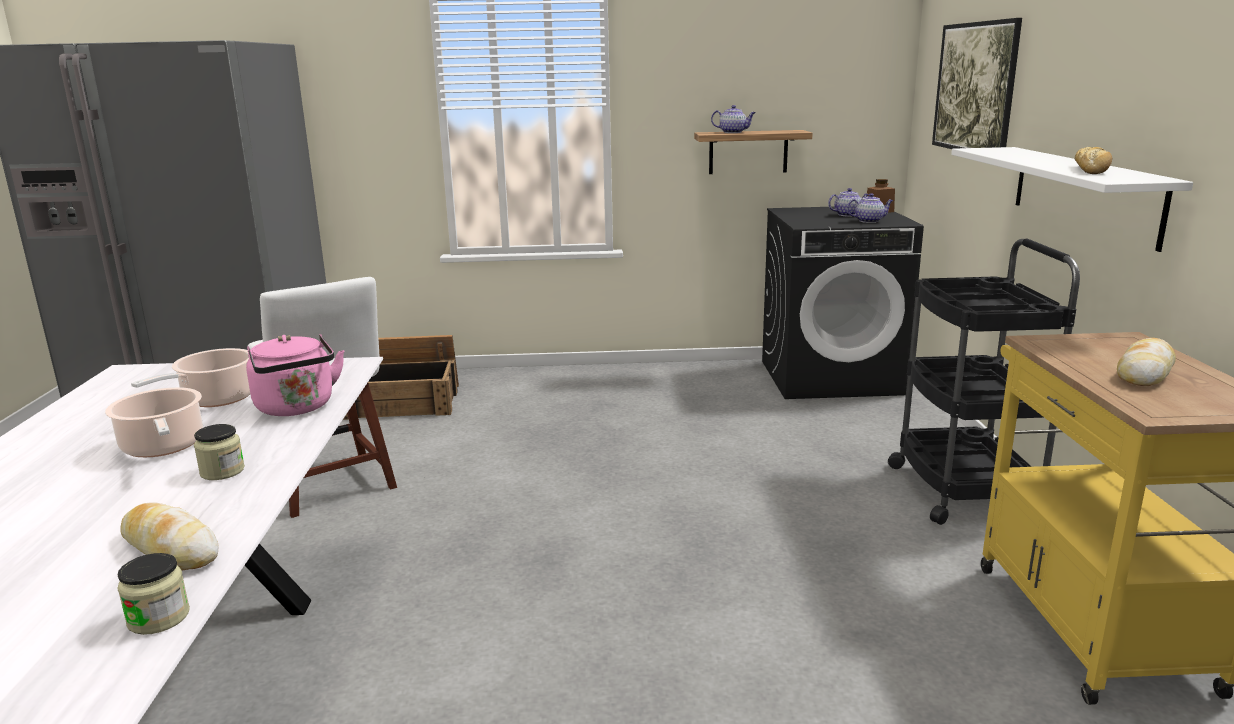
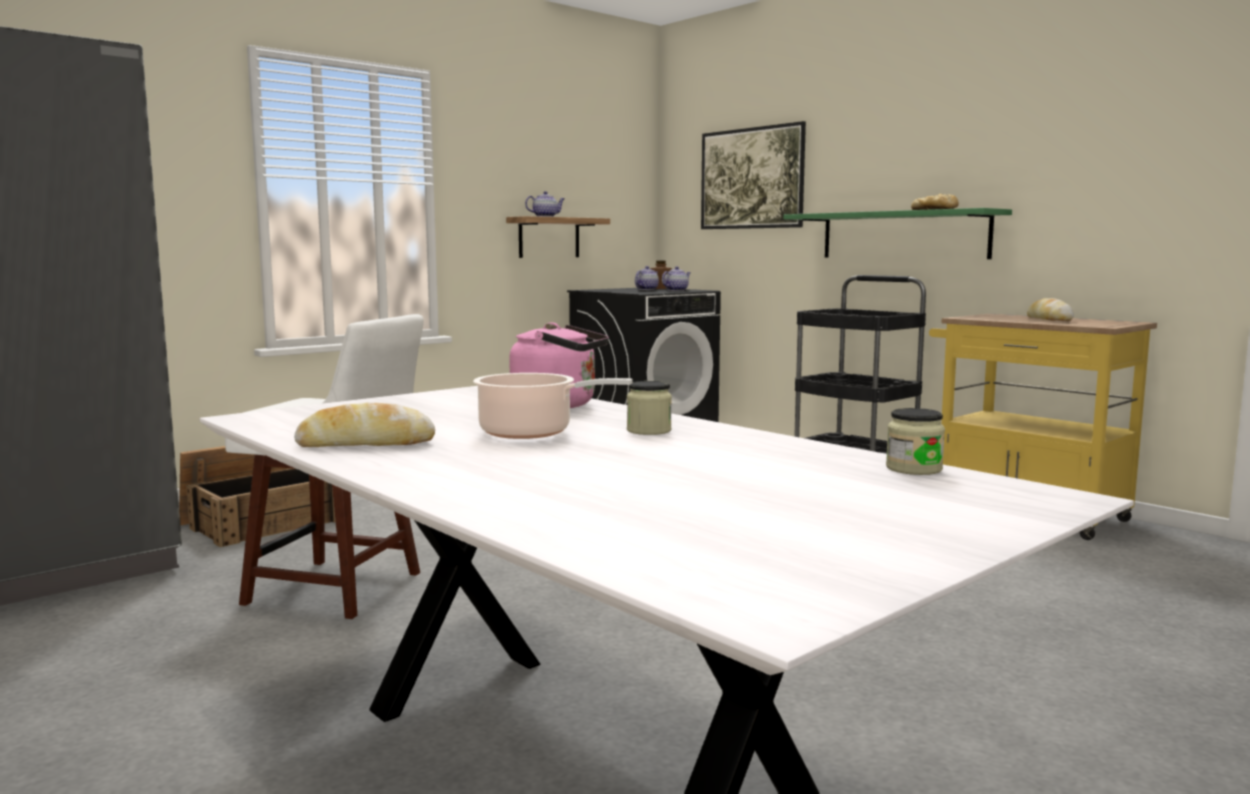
camera: 40 degrees left, 10 degrees down
(170, 548) = (782, 454): bread -> bread (365, 444)
(215, 399) = (452, 413): cooking pot -> none
(1084, 193) = (903, 235): white shelf -> green shelf

